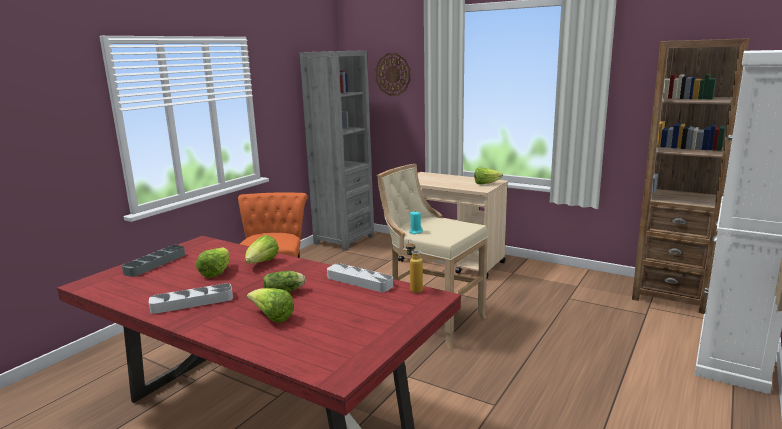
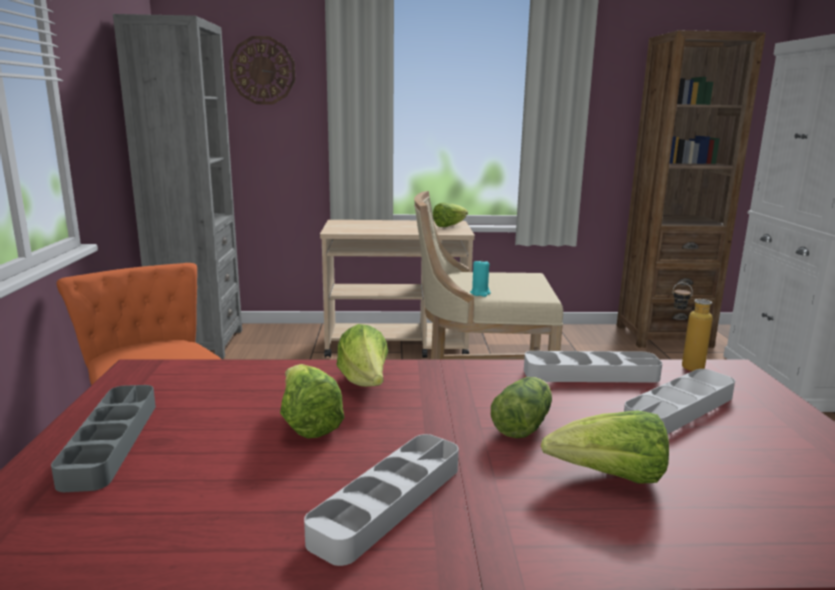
camera: 35 degrees left, 0 degrees up
(361, 304) = (679, 409): none -> grey tray

